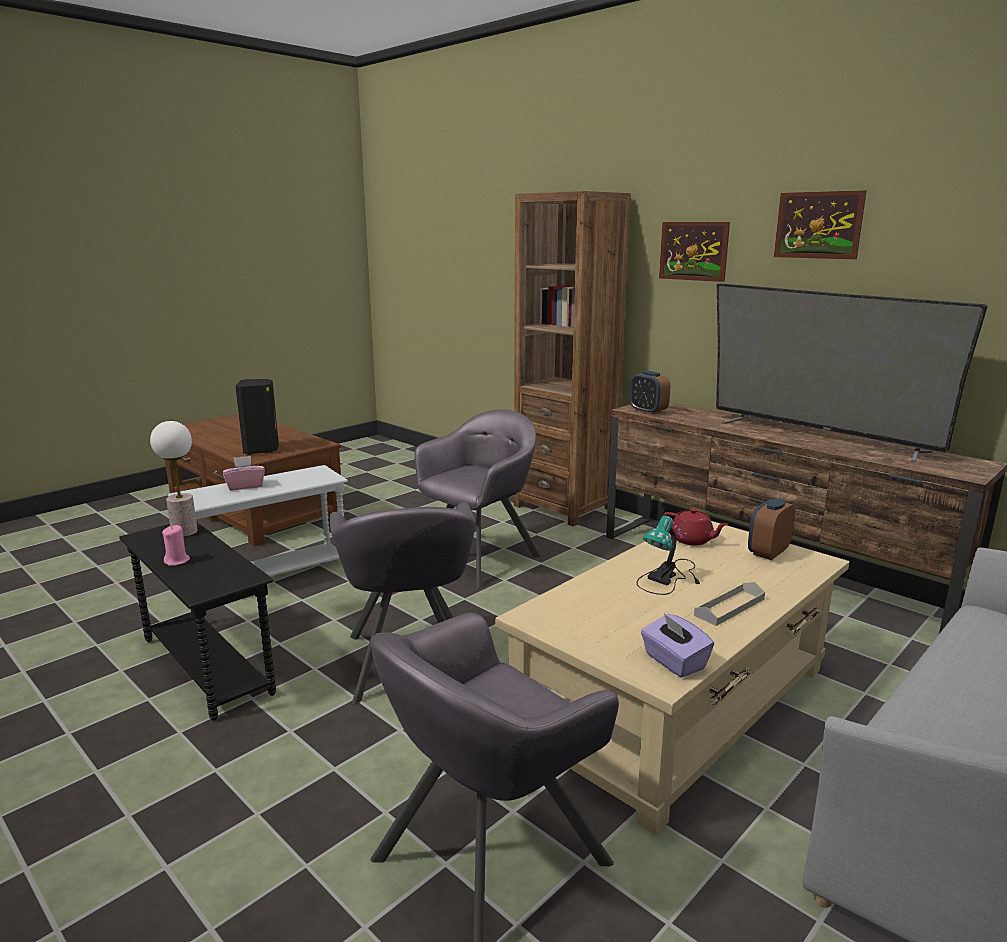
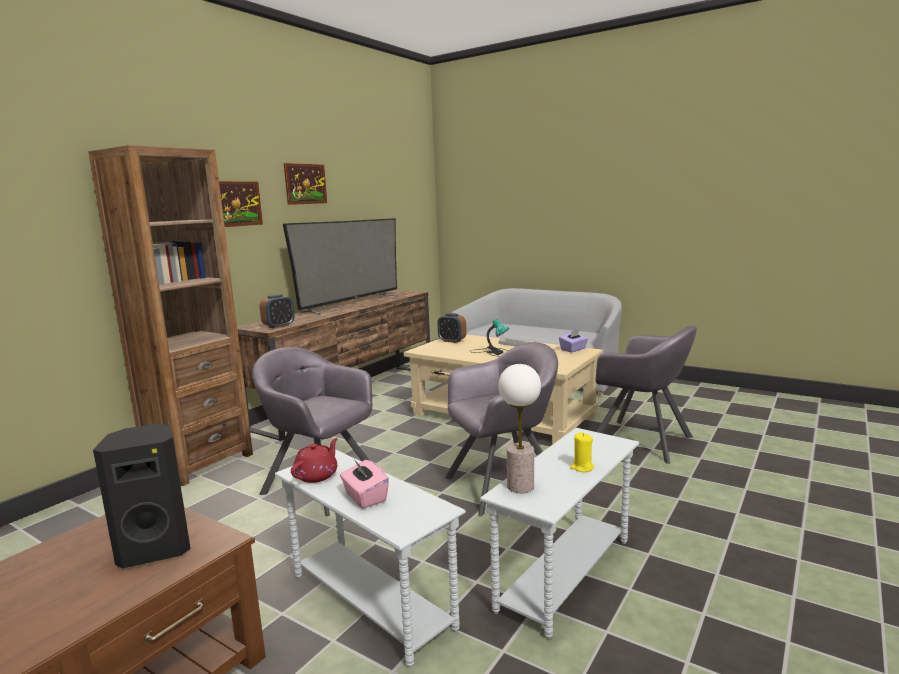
camera: 100 degrees left, 5 degrees down
(177, 561) = (582, 467): pink candle -> yellow candle
(206, 667) = (566, 575): black side table -> white side table
(692, 540) = (442, 351): red teapot -> red teapot (317, 475)

